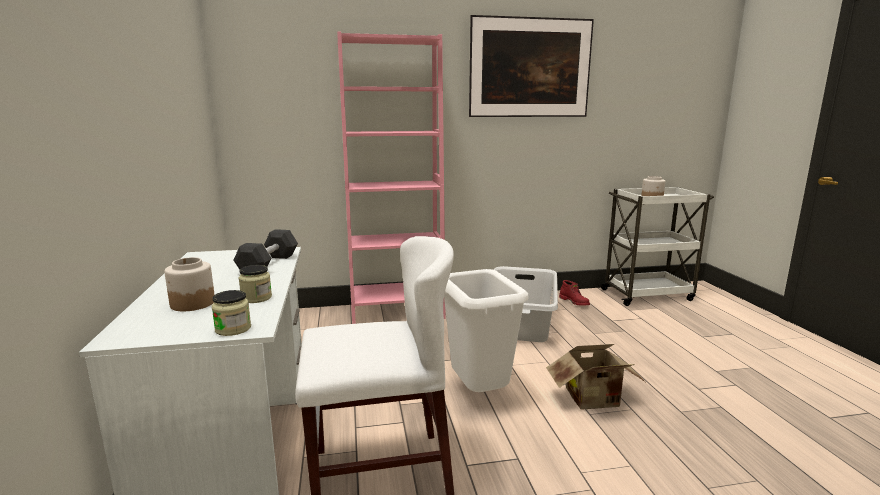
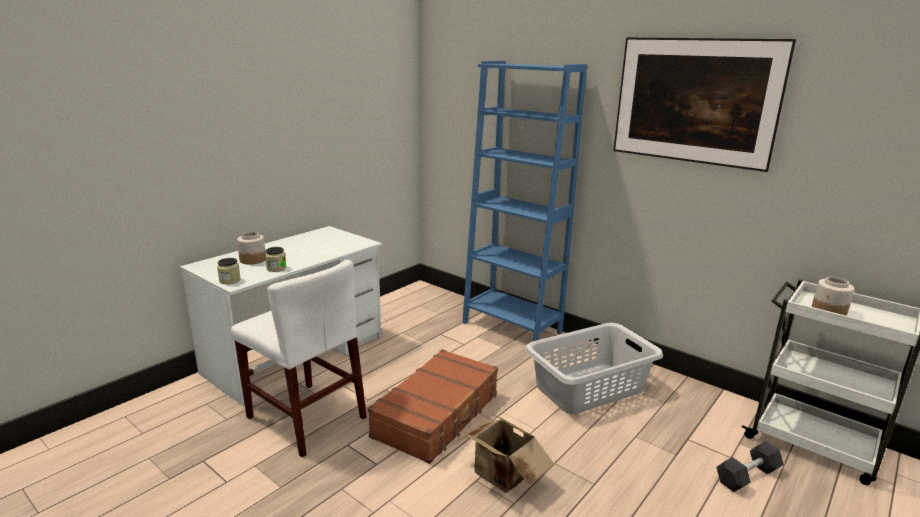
camera: 50 degrees right, 5 degrees up
(268, 264) = (334, 249): black dumbbell -> black dumbbell (747, 476)
(396, 311) = (511, 327): pink bookcase -> blue bookcase
(479, 395) = (437, 415): white trash can -> brown suitcase
(574, 302) = (691, 401): red boot -> none

